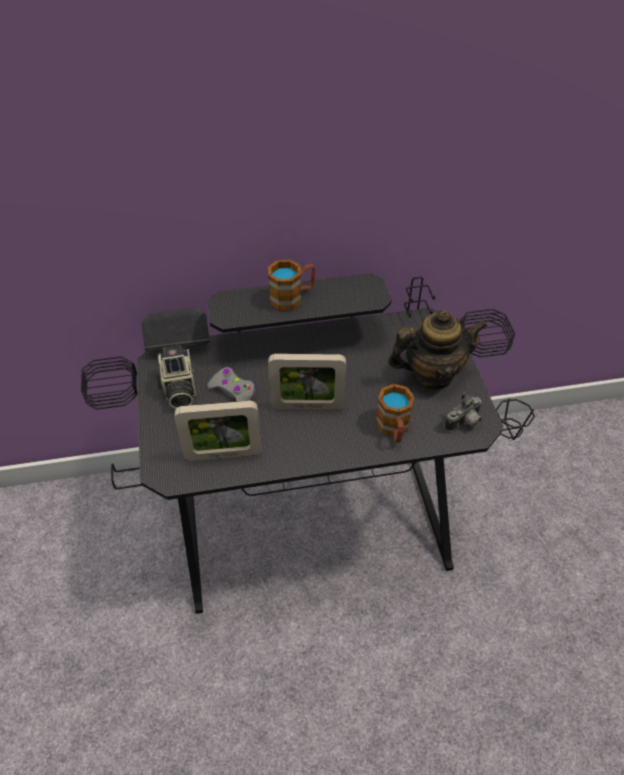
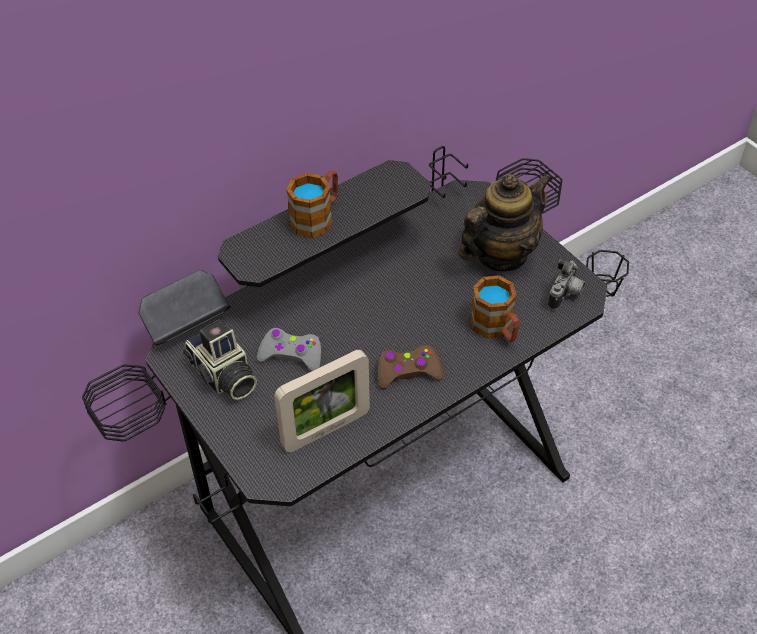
camera: 25 degrees left, 0 degrees up
(307, 406) = (387, 339): picture frame -> none
(307, 435) = (408, 372): none -> brown game controller

